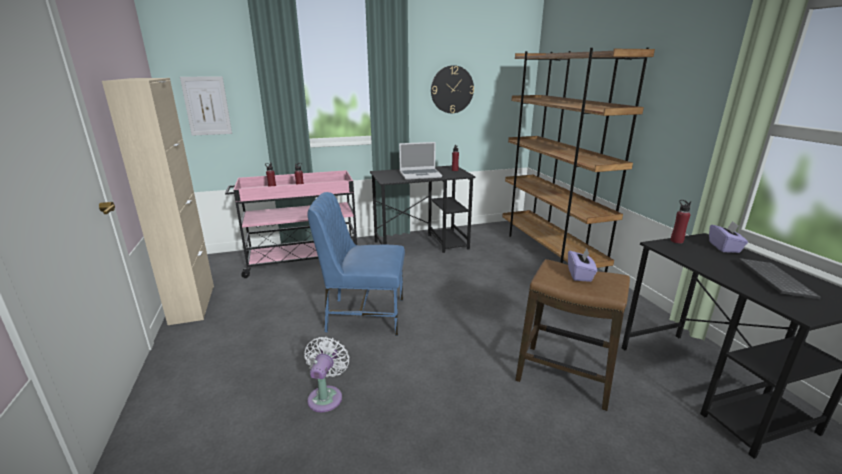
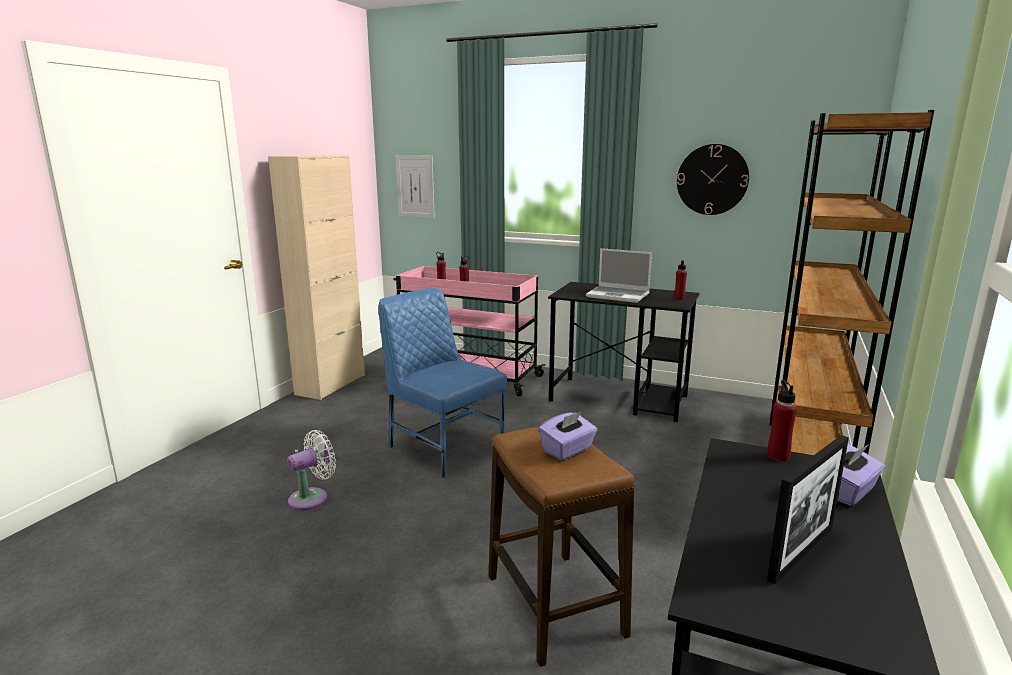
camera: 40 degrees right, 5 degrees down
(772, 279) = (801, 552): keyboard -> picture frame

